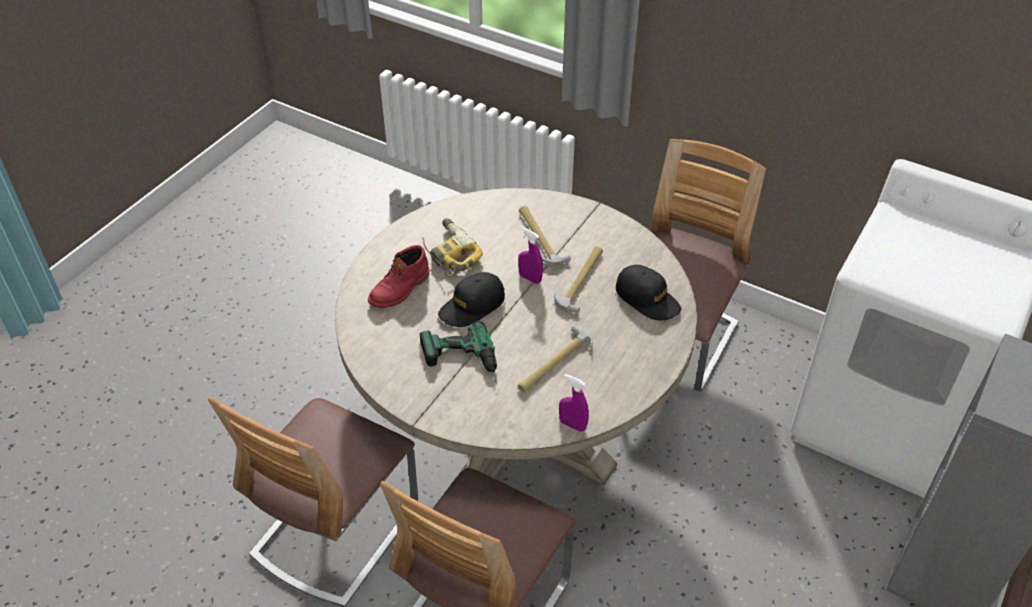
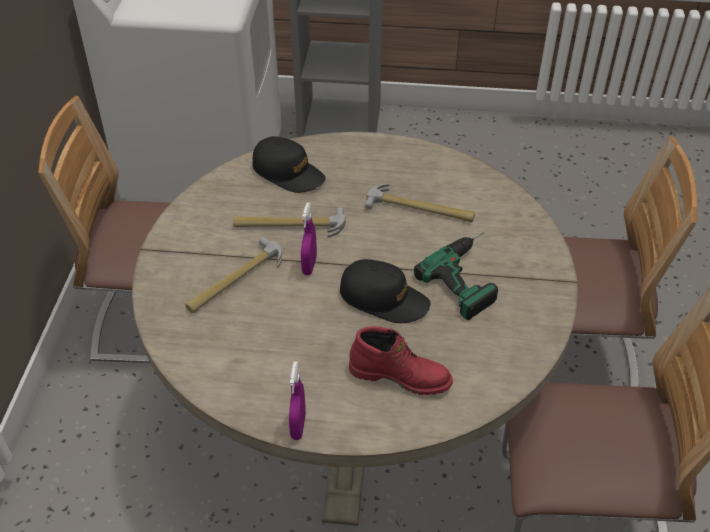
camera: 115 degrees left, 0 degrees up
(449, 253) = (307, 355): power drill -> none
(572, 425) = (484, 177): purple spray bottle -> purple spray bottle (298, 426)
(647, 299) = (288, 172): black cap -> black cap turned 105 degrees clockwise

